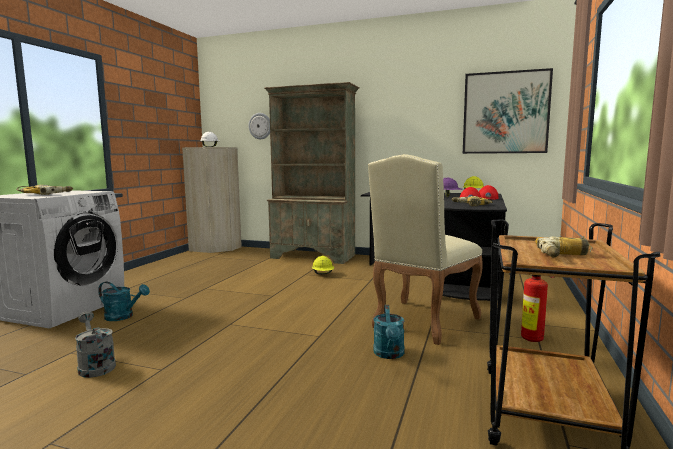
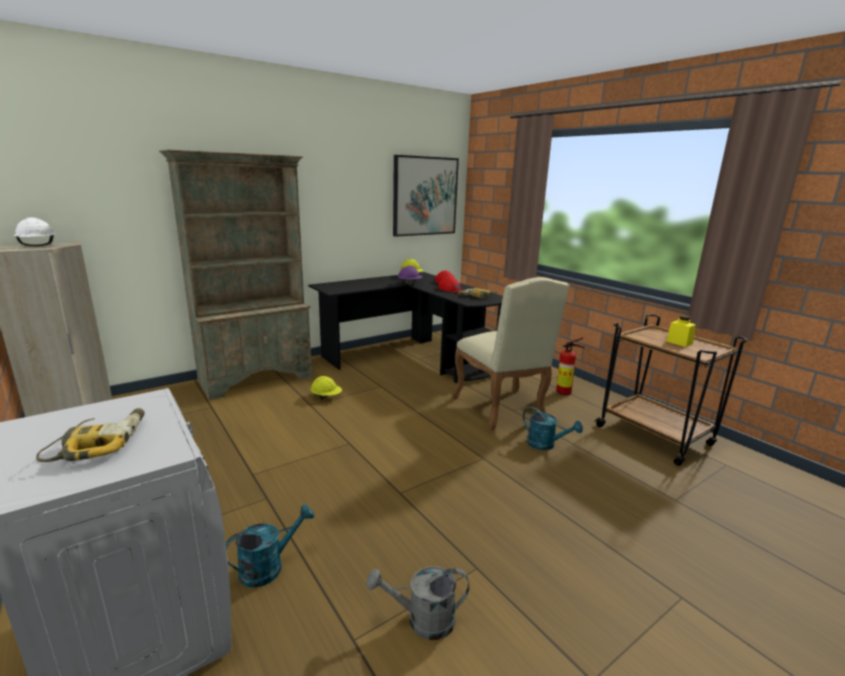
camera: 55 degrees left, 10 degrees up
(260, 126) = (123, 203): wall clock -> none
(565, 254) = (679, 342): power drill -> yellow jar

